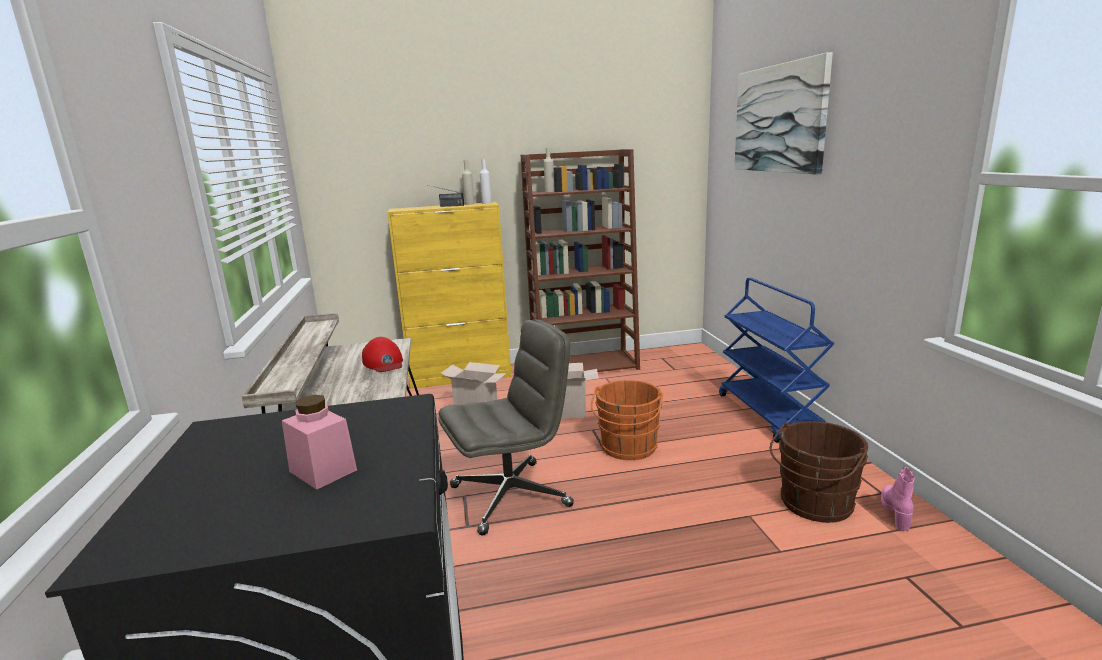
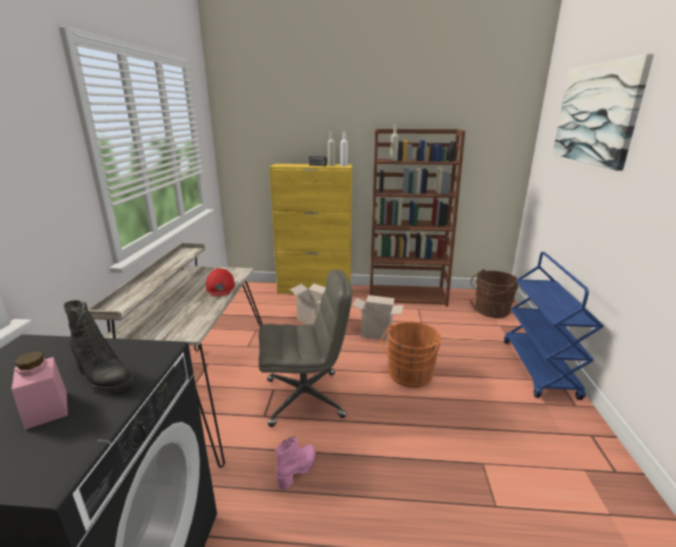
camera: 15 degrees right, 5 degrees up
(362, 436) = (102, 377): none -> black boot
(814, 505) = (545, 467): brown bucket -> brown bucket (490, 310)
(896, 512) = (622, 496): pink boot -> pink boot (298, 470)

